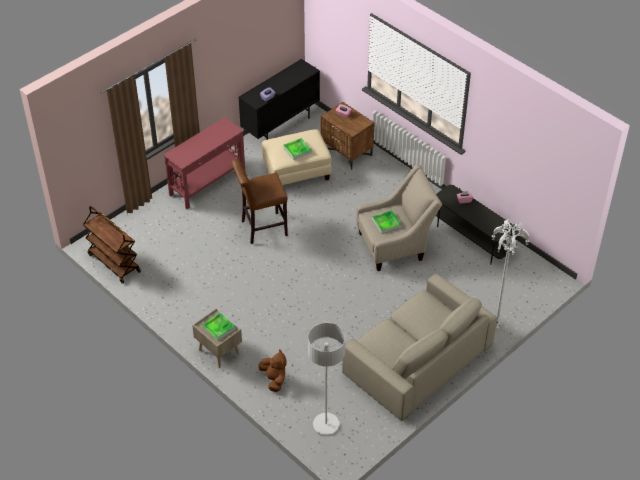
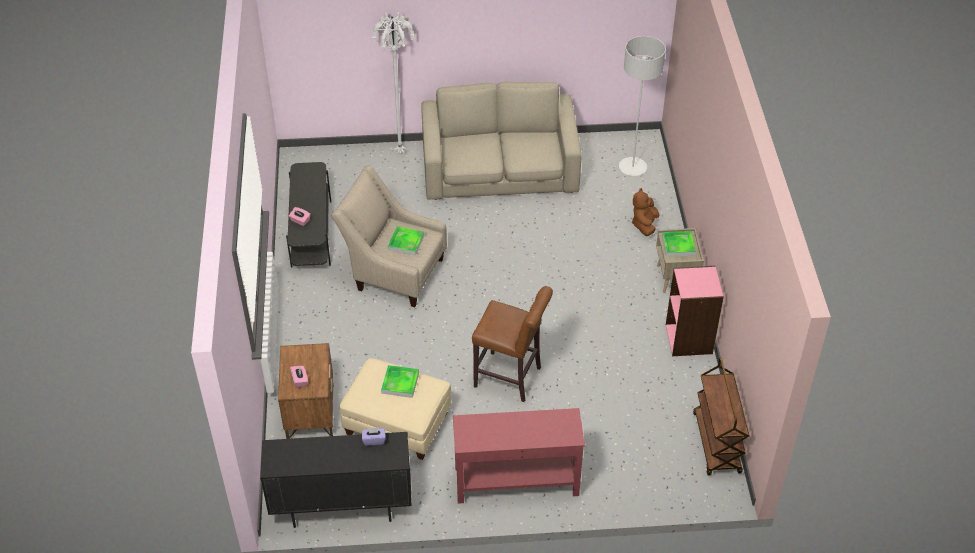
camera: 140 degrees left, 0 degrees up
(176, 314) = (689, 339): none -> pink bookcase

